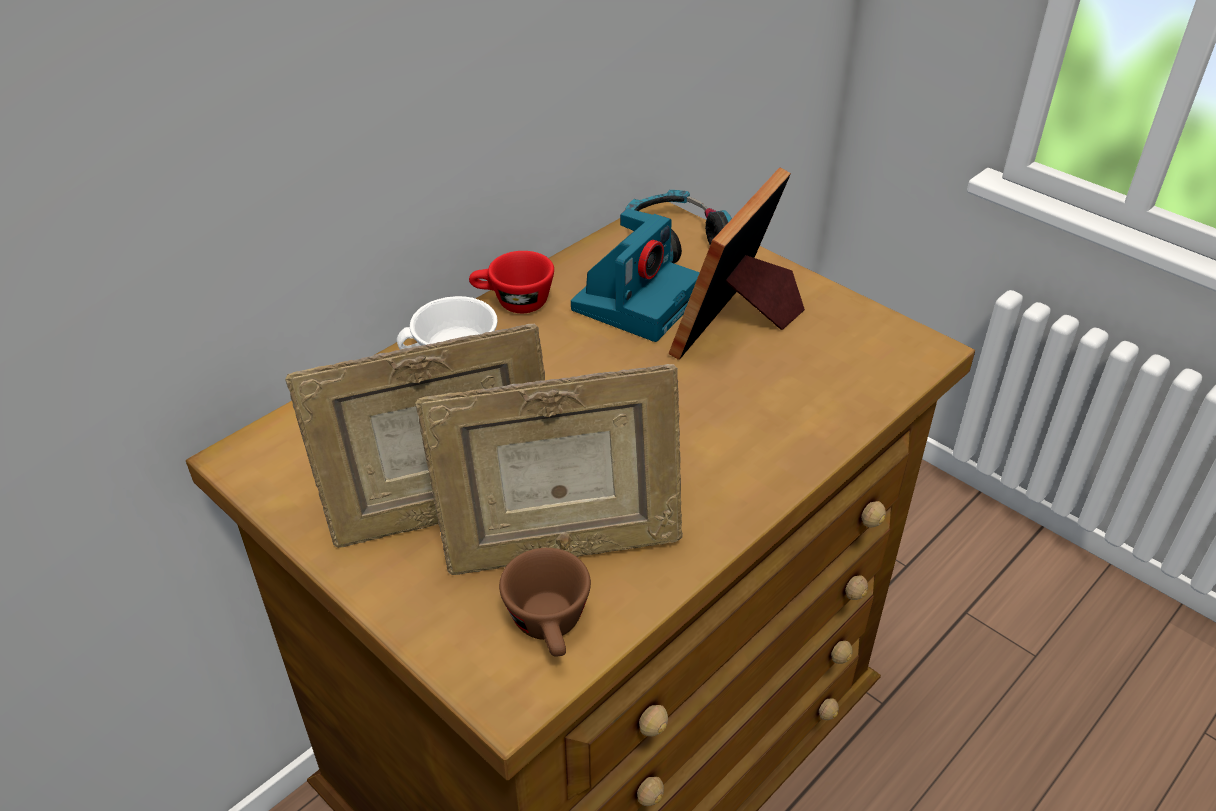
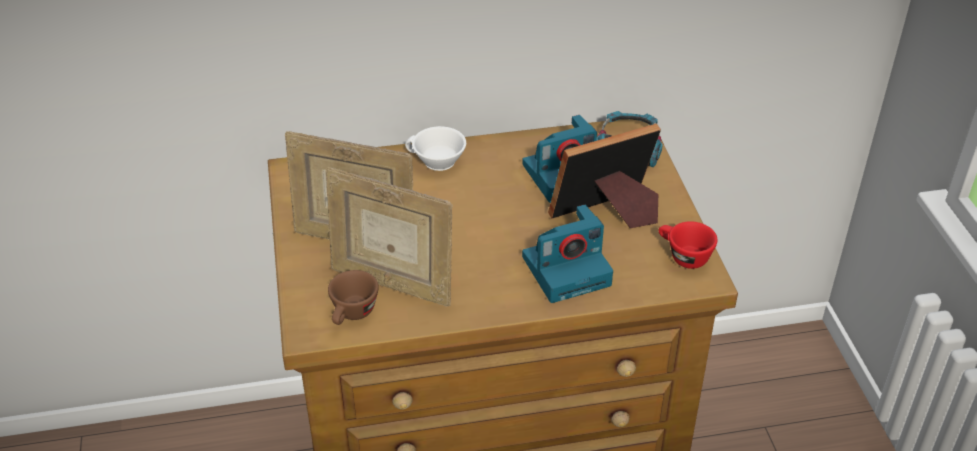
camera: 35 degrees right, 0 degrees up
(513, 303) = (495, 146): red cup -> red cup (683, 256)
(767, 413) = (567, 269): none -> camera

